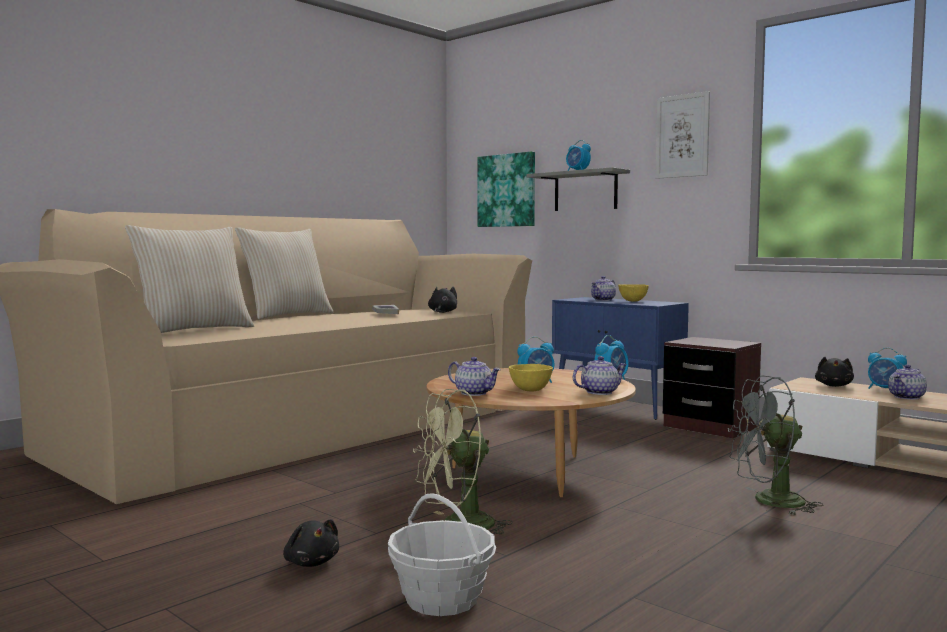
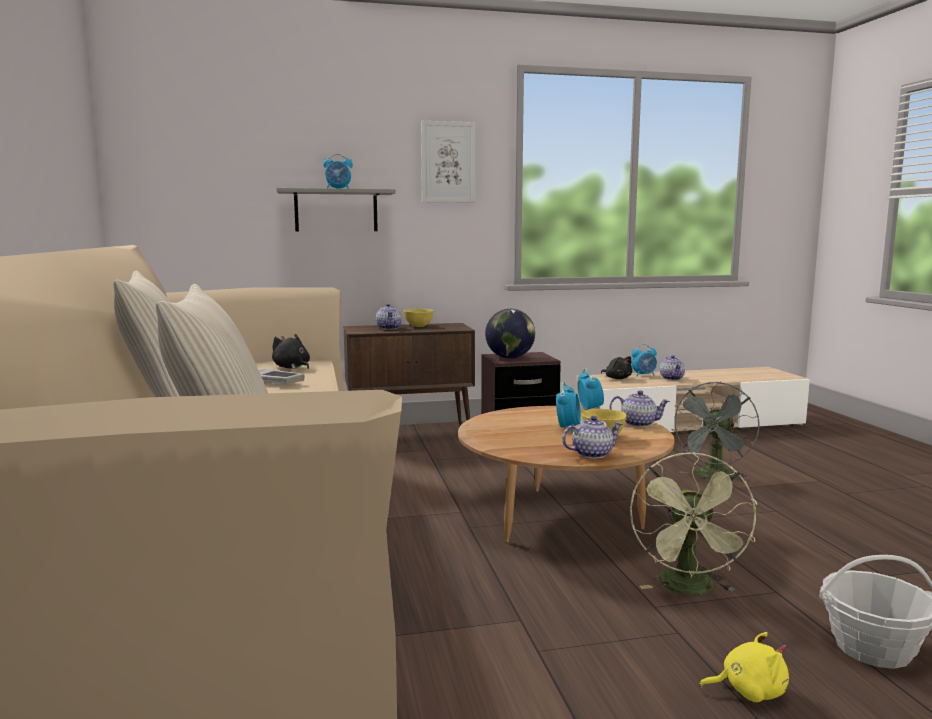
camera: 55 degrees left, 5 degrees up
(311, 562) = (748, 691): black plush toy -> yellow plush toy
(507, 190) = (217, 204): picture -> none
(599, 392) = (638, 423): teapot -> teapot turned 90 degrees clockwise
(618, 407) = (410, 433): blue cabinet -> brown cabinet
(698, 341) = (509, 358): none -> globe

